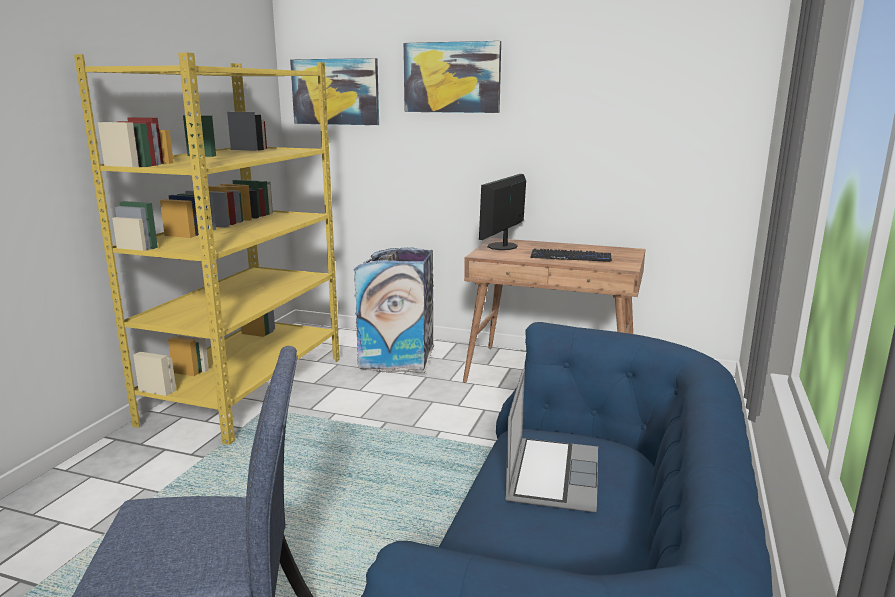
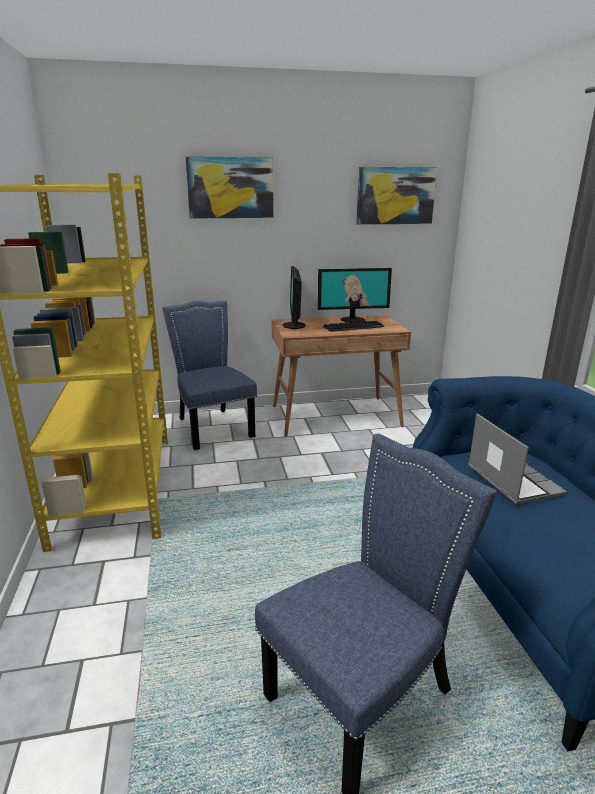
camera: 30 degrees left, 5 degrees up
(335, 92) = (116, 201): picture -> picture (395, 196)
(397, 357) = (213, 429): trash can -> blue chair
(587, 249) = (352, 319): none -> monitor

